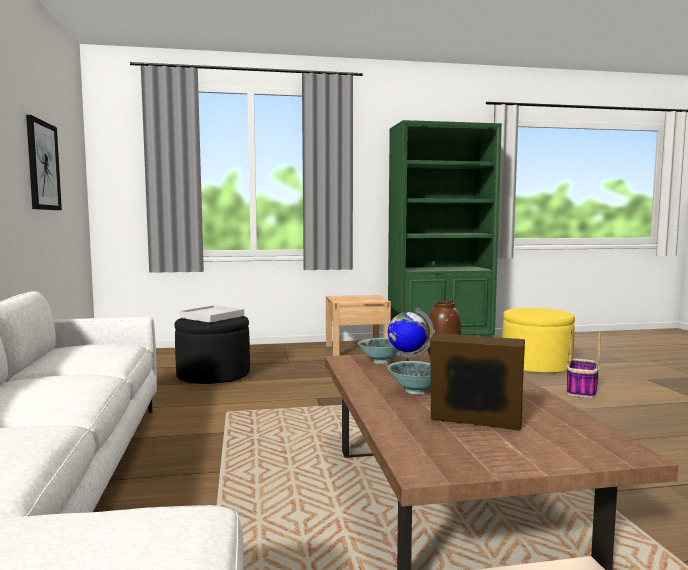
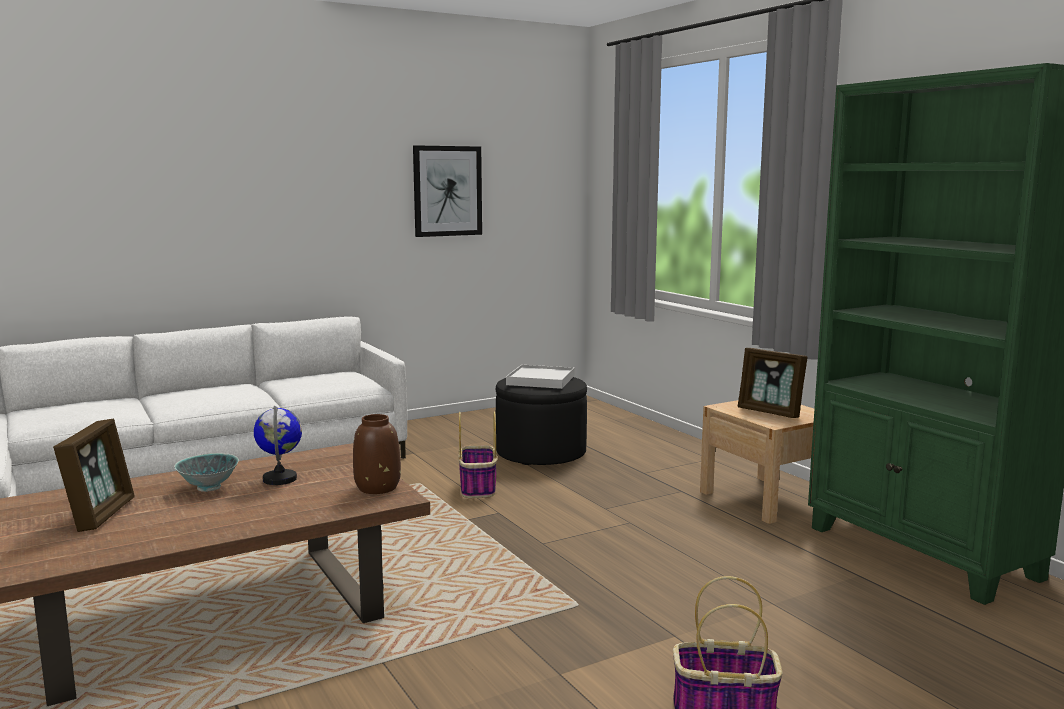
camera: 70 degrees right, 5 degrees up
(261, 398) = (478, 488): none -> basket
(360, 298) = (770, 412): none -> picture frame
(381, 362) = (333, 465): bowl -> none
(536, 366) = (874, 660): yellow ottoman -> none

